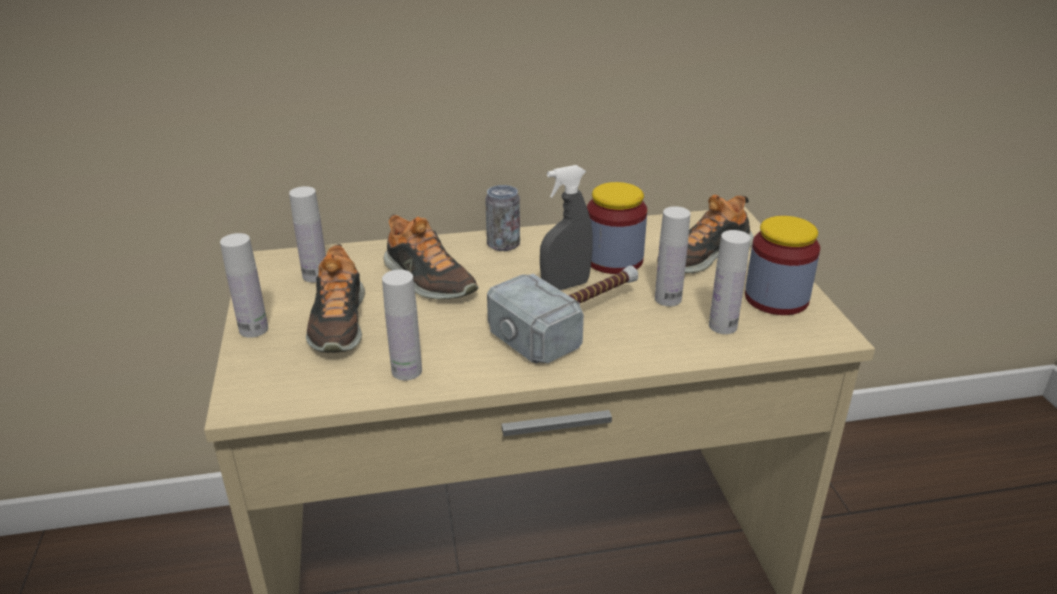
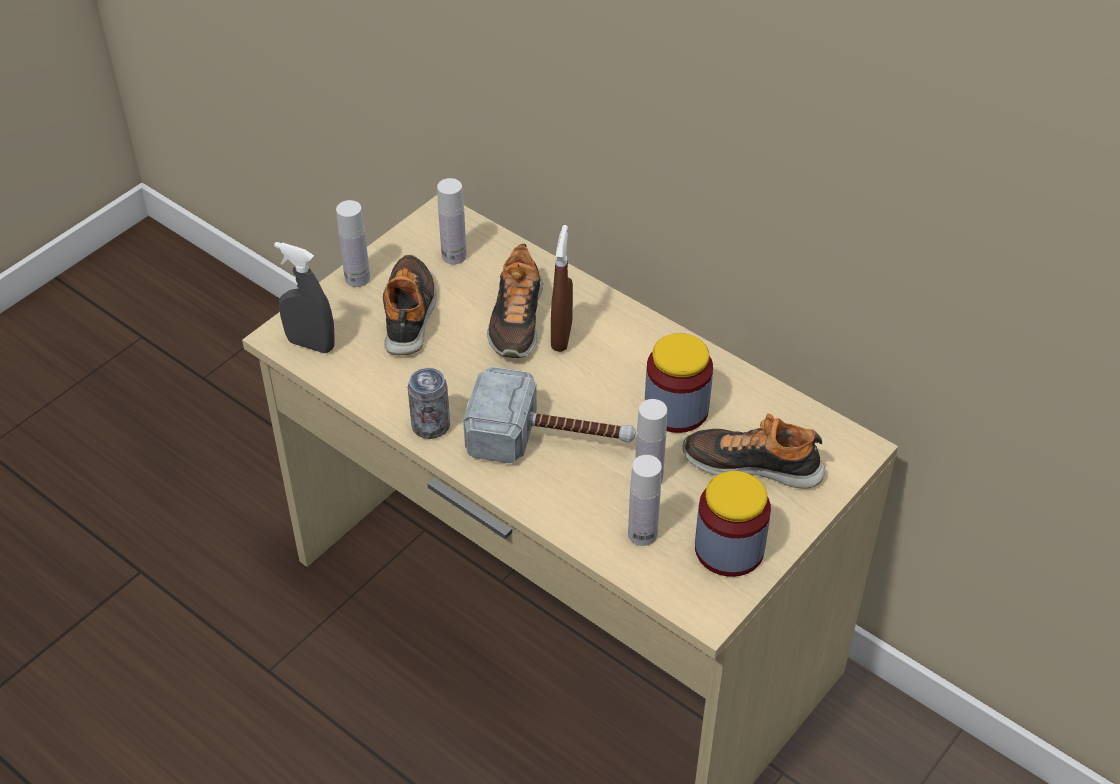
camera: 50 degrees right, 15 degrees up
(338, 323) = (409, 313): shoe -> shoe turned 135 degrees clockwise
(406, 371) = (392, 389): white bottle -> none
(475, 270) = (561, 336): none -> brown spray bottle
(503, 244) = (622, 326): can -> can (431, 426)
(565, 286) = (598, 404): grey spray bottle -> grey spray bottle (311, 344)

